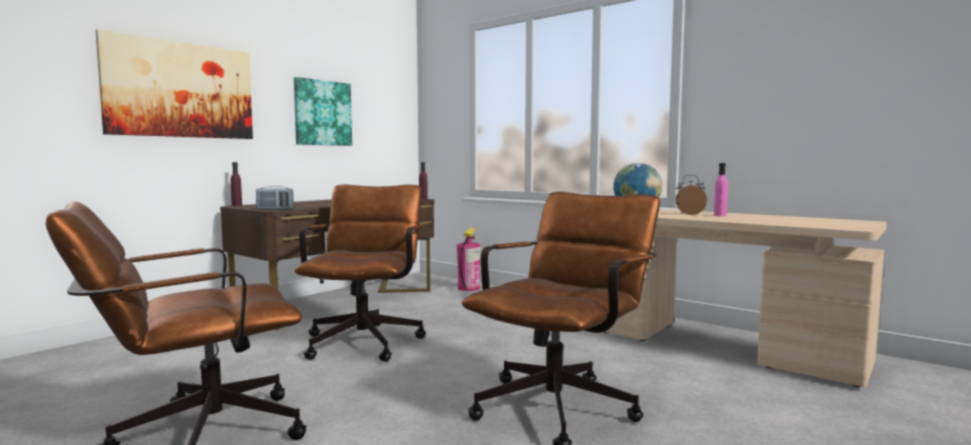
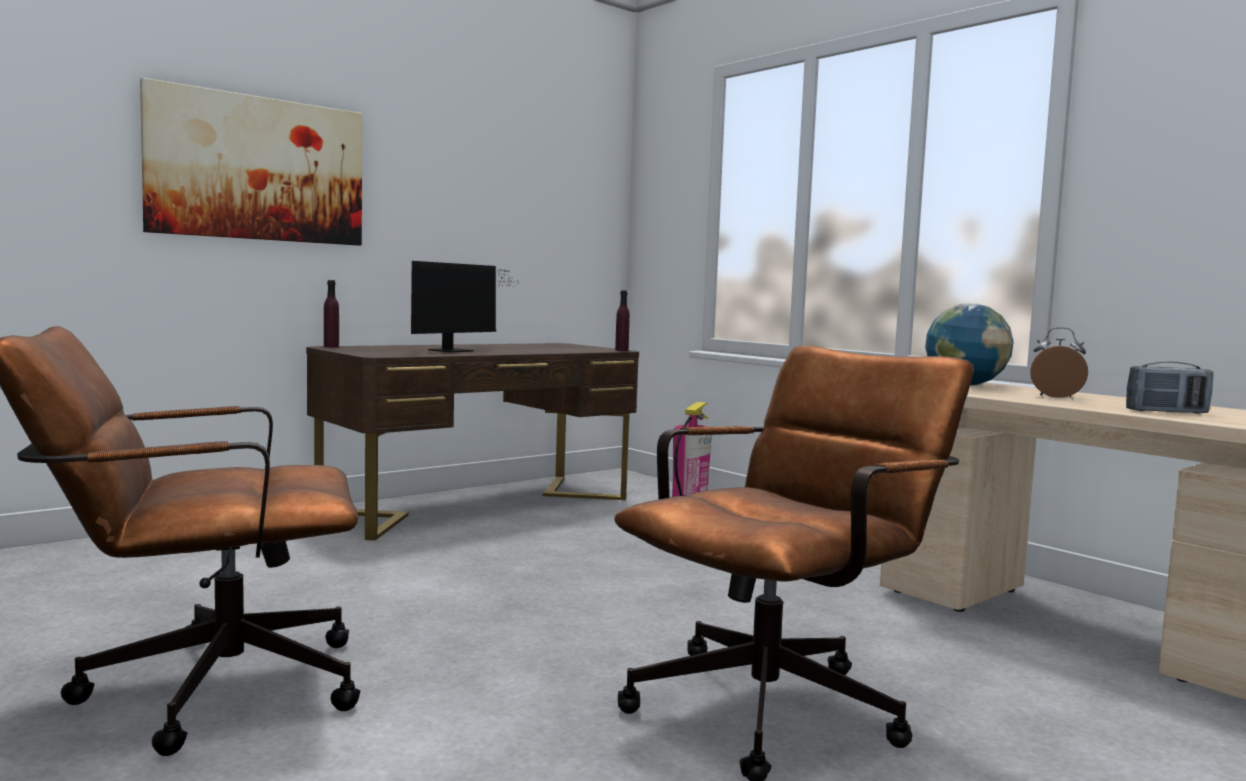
camera: 10 degrees right, 0 degrees up
(275, 209) = (380, 354): radio -> radio (1166, 412)
(321, 204) = (456, 350): none -> monitor
(322, 113) = (473, 208): picture -> none
(366, 339) = (500, 568): brown office chair -> none
(720, 215) = (1111, 402): pink bottle -> none

